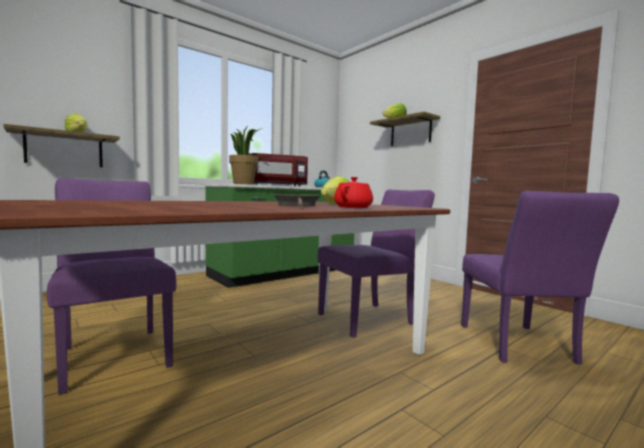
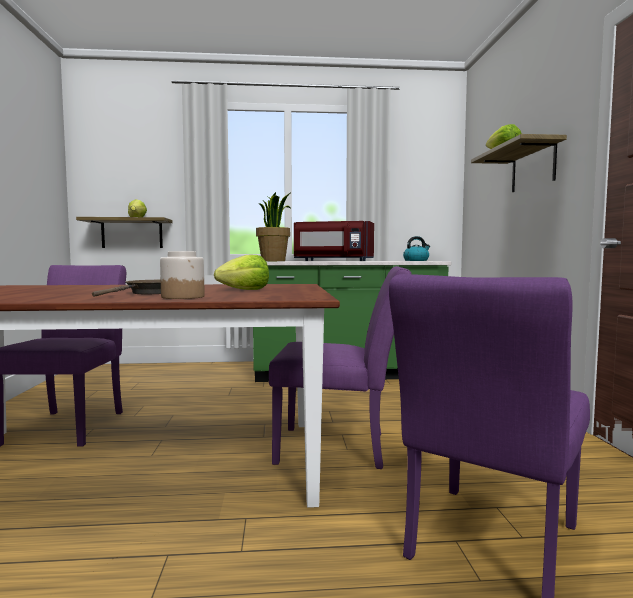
camera: 35 degrees right, 0 degrees up
(353, 207) = (183, 297): red teapot -> jar

